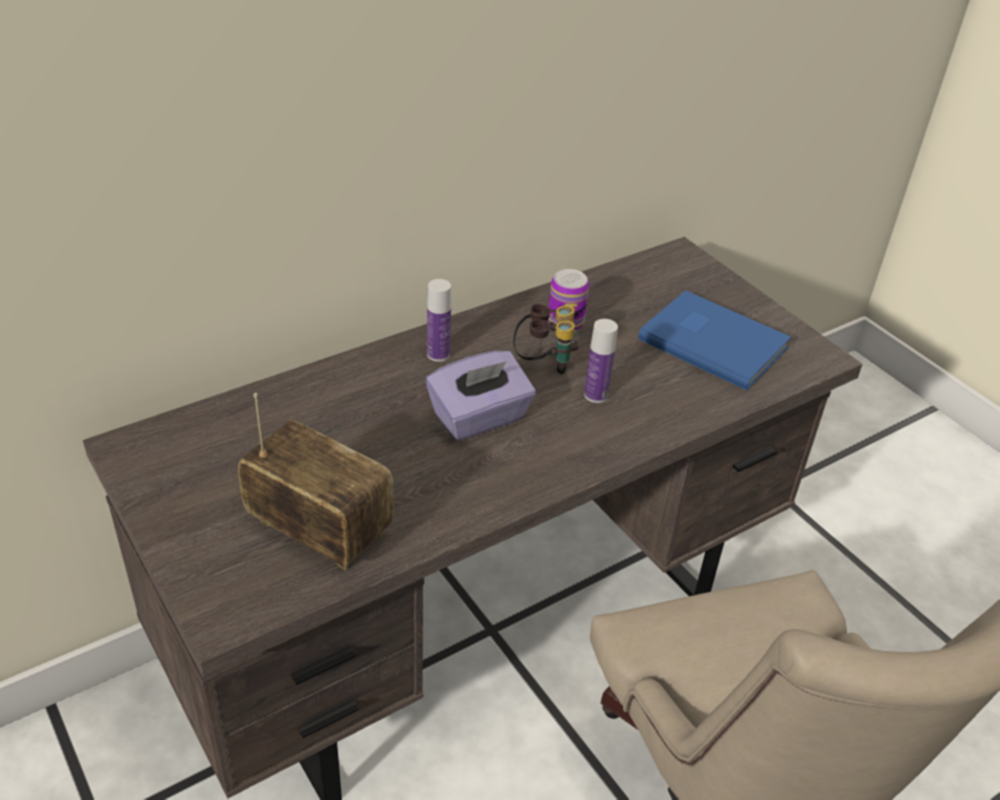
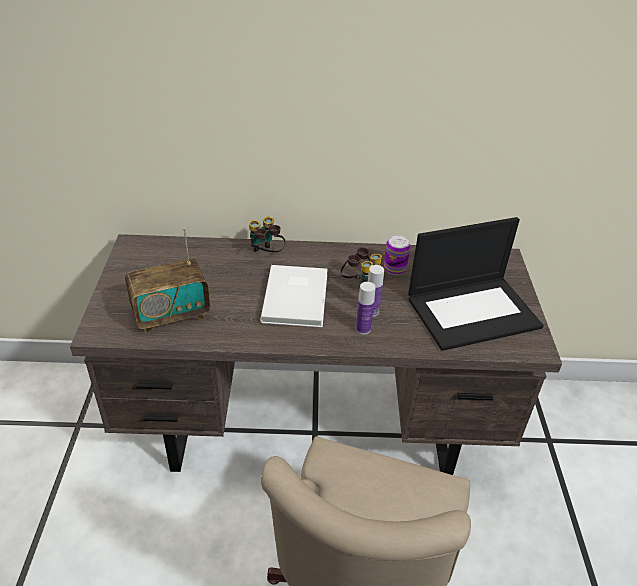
camera: 35 degrees right, 0 degrees up
(319, 530) = (171, 315): radio -> radio turned 90 degrees clockwise
(368, 374) = (266, 254): none -> binoculars
(438, 354) = (309, 258): bottle -> bottle (363, 329)
(479, 418) = (298, 297): purple tissue box -> white book
(713, 341) = (473, 311): blue book -> laptop

